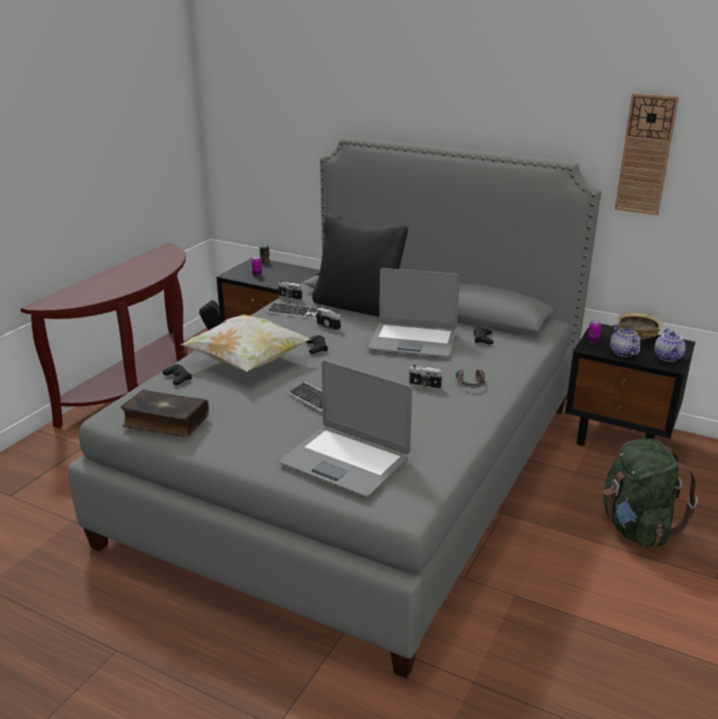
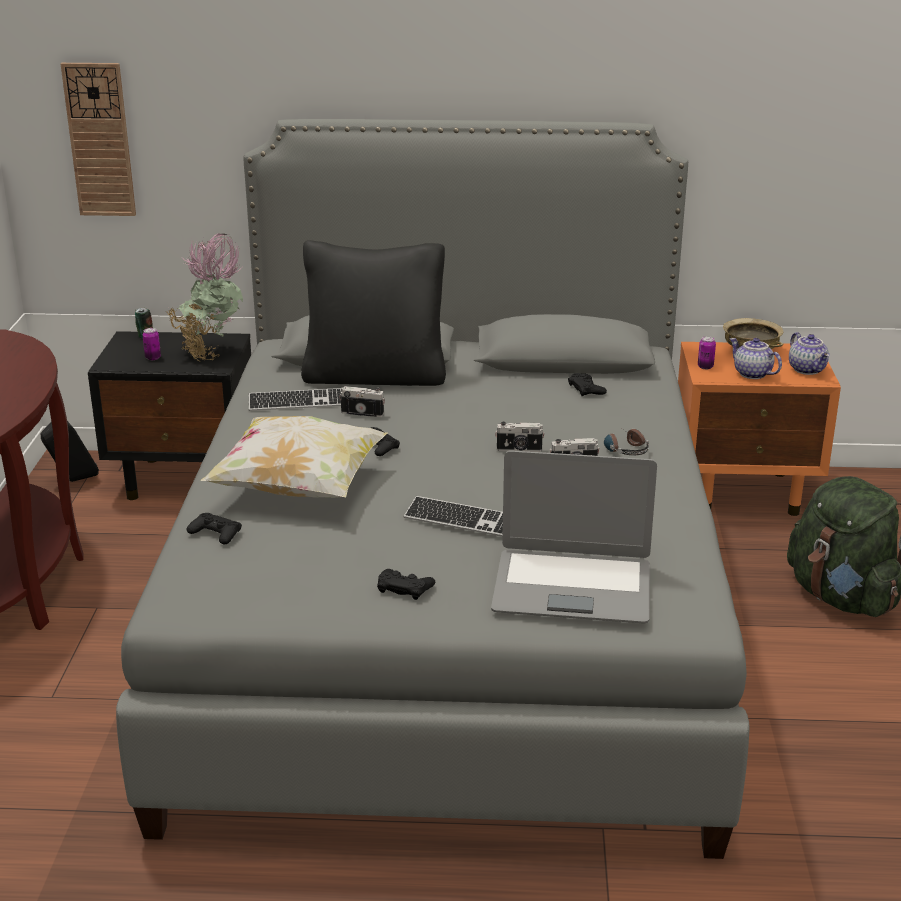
camera: 25 degrees left, 0 degrees up
(165, 421) = (269, 598): book -> none
(246, 435) = (404, 588): none -> black game controller
(290, 278) = (212, 354): none -> potted plant
(290, 298) = (261, 382): camera -> camera (519, 450)
(413, 341) = (500, 410): laptop -> none
(620, 437) = (745, 492): black nightstand -> orange nightstand
(645, 155) = (737, 104): wall clock -> wall clock (99, 140)

